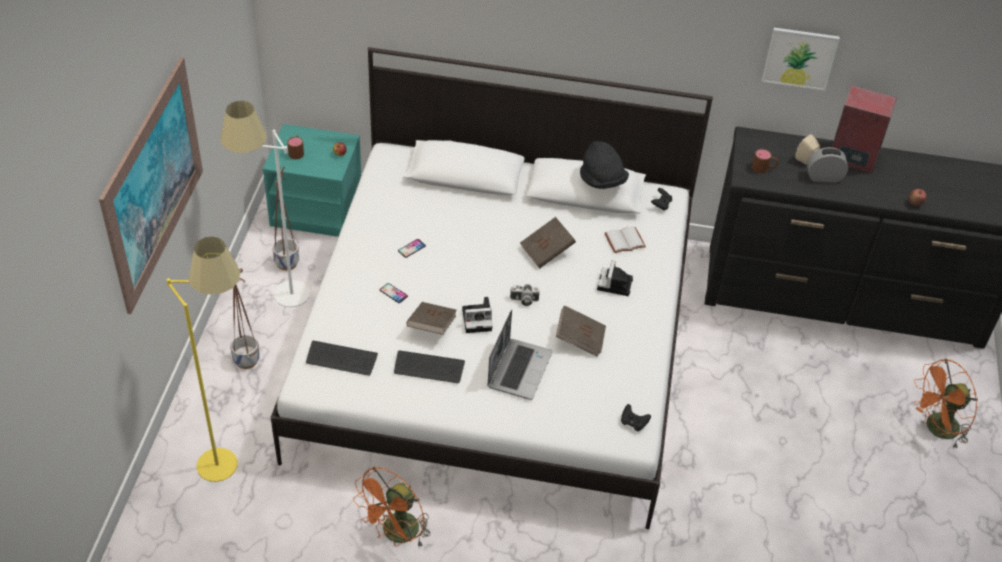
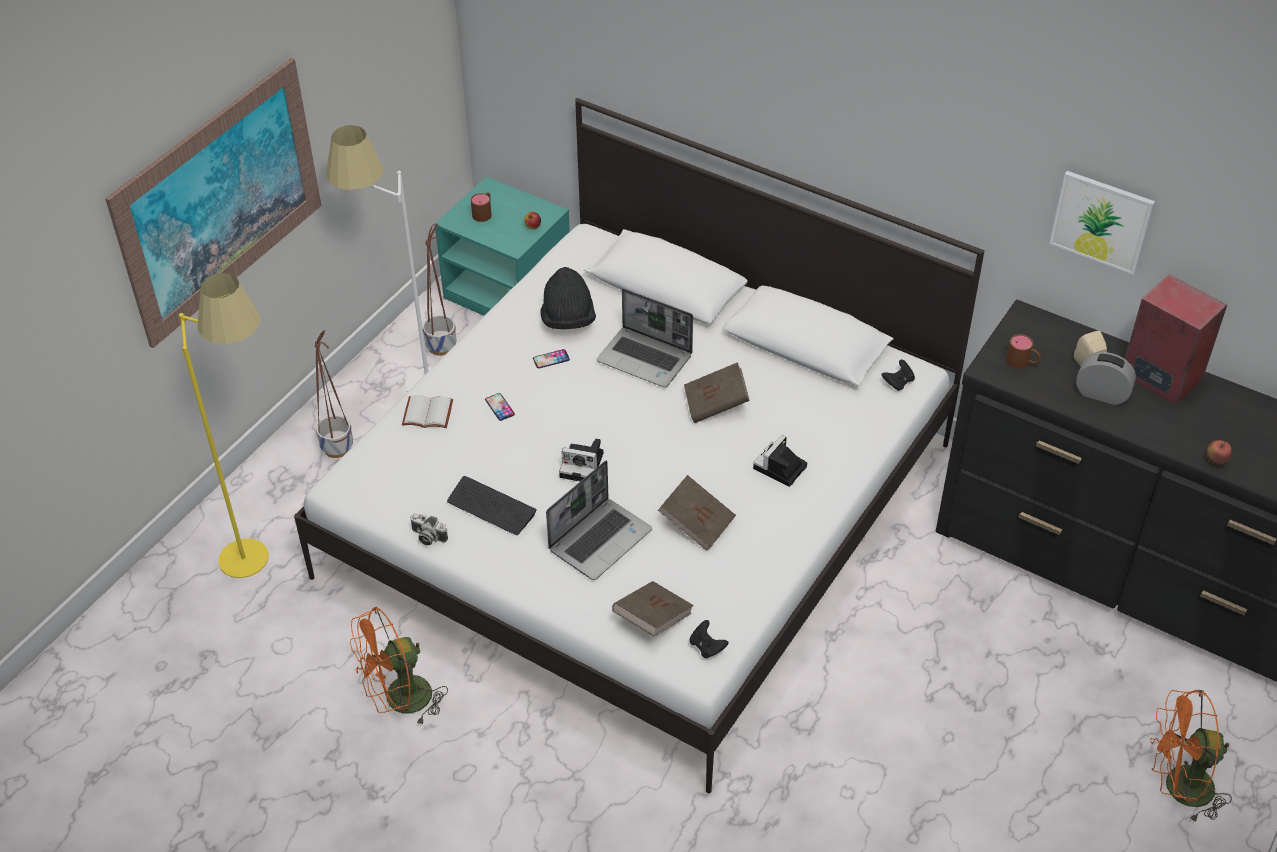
camera: 25 degrees right, 0 degrees up
(341, 359) = (396, 468): keyboard -> none
(431, 326) = (522, 458): brown book -> brown book (652, 619)
(480, 231) = (646, 358): none -> laptop
(524, 300) = (652, 457): camera -> camera (427, 537)
(602, 181) = (822, 331): black hat -> black hat (568, 319)
(624, 242) = (822, 417): white book -> white book (426, 414)

